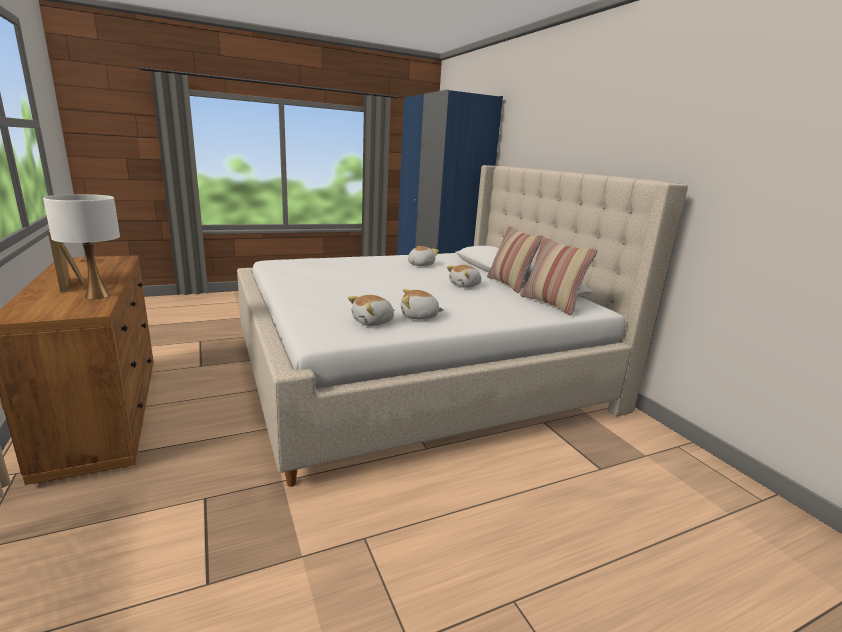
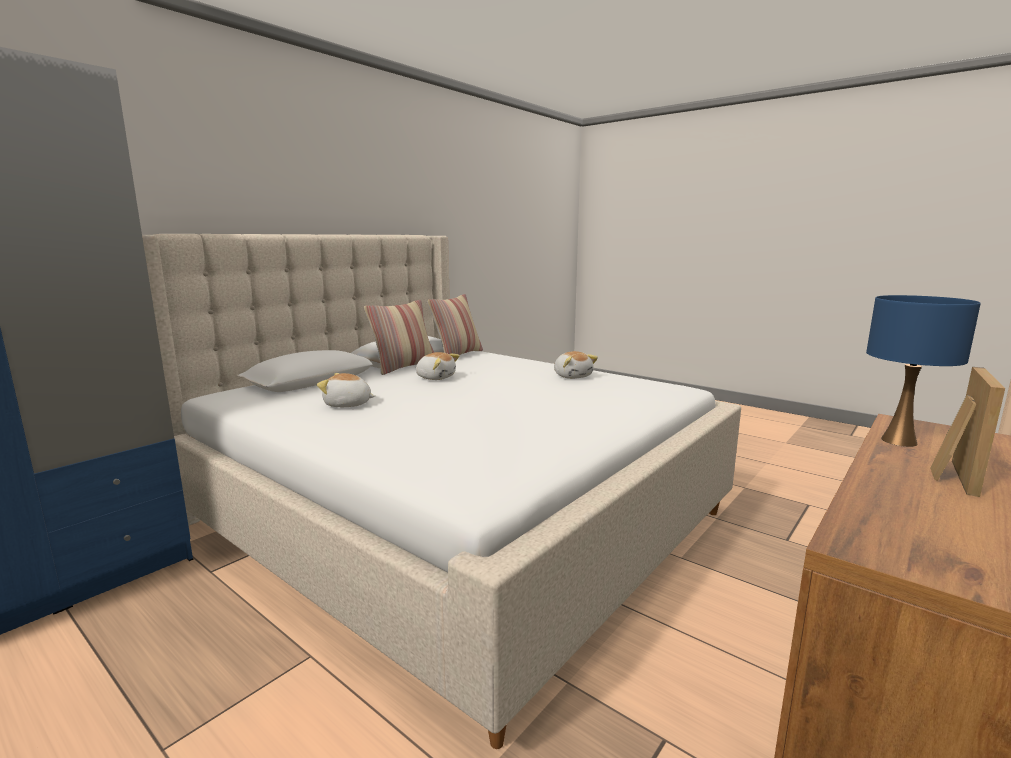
camera: 115 degrees left, 5 degrees down
(97, 296) = (899, 441): white table lamp -> blue table lamp
(373, 322) = (617, 384): plush toy -> none

